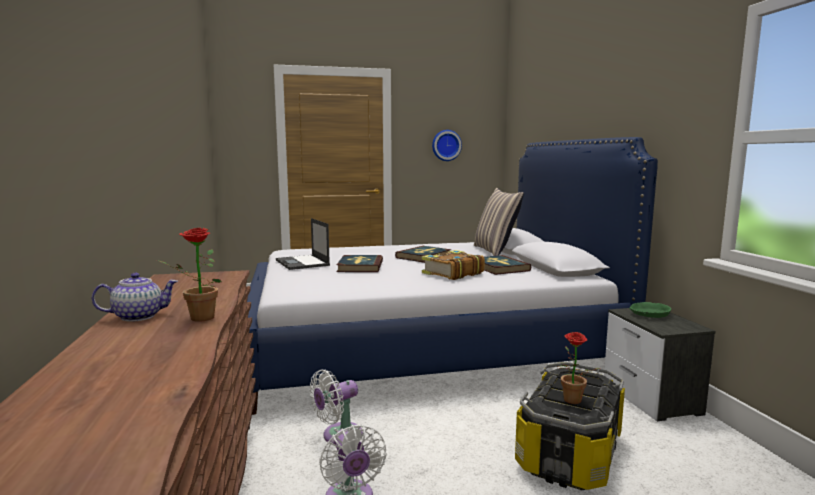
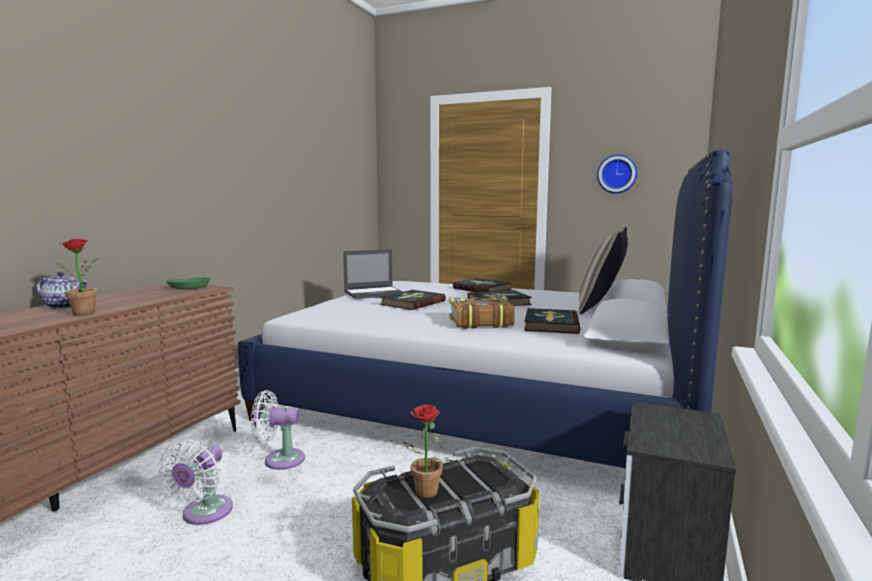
camera: 35 degrees right, 0 degrees up
(302, 263) = (374, 293): laptop -> laptop turned 120 degrees counterclockwise
(382, 248) = (482, 289): none -> book
(649, 314) = (677, 421): green bowl -> green bowl (189, 287)

